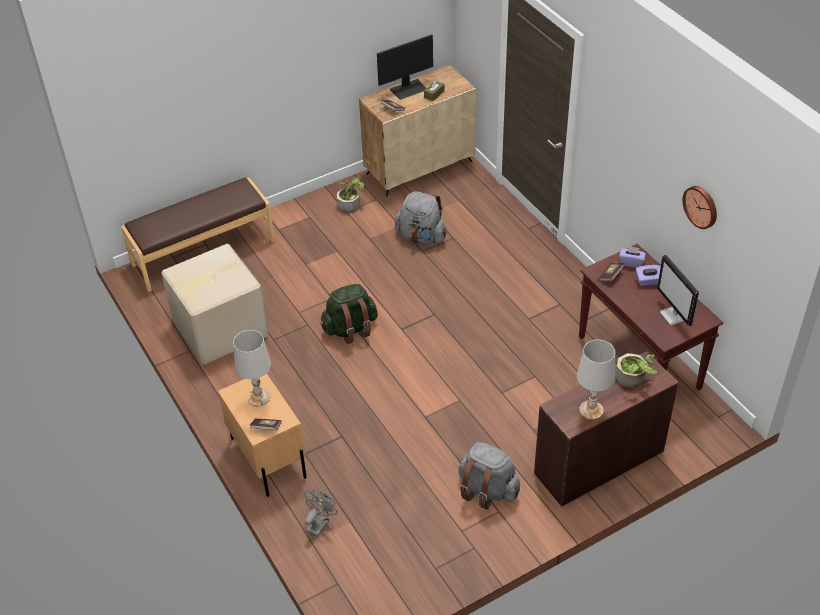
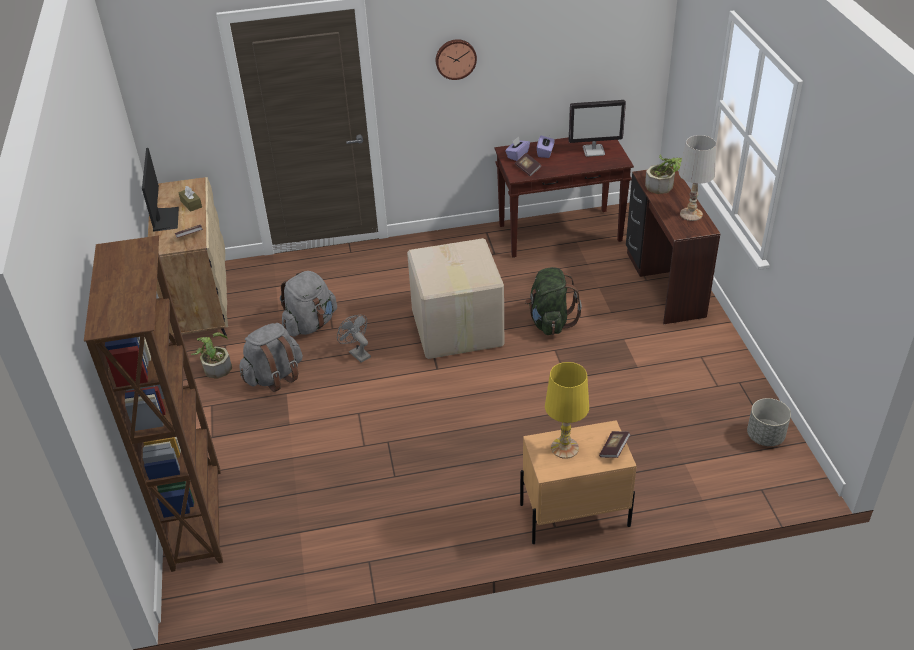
camera: 70 degrees left, 5 degrees down
(203, 252) = (198, 518): brown bench -> brown bookcase
(219, 328) = (347, 525): cardboard box -> cardboard box (456, 329)
(259, 397) = (565, 447): white table lamp -> yellow table lamp
(320, 523) = (680, 488): grey fan -> grey fan (357, 353)
(350, 329) = (414, 407): green backpack -> green backpack (550, 322)
(406, 578) = (765, 436): none -> grey planter
(487, 490) = (673, 358): grey backpack -> grey backpack (274, 376)
(701, 206) = (561, 49): wall clock -> wall clock (455, 58)

